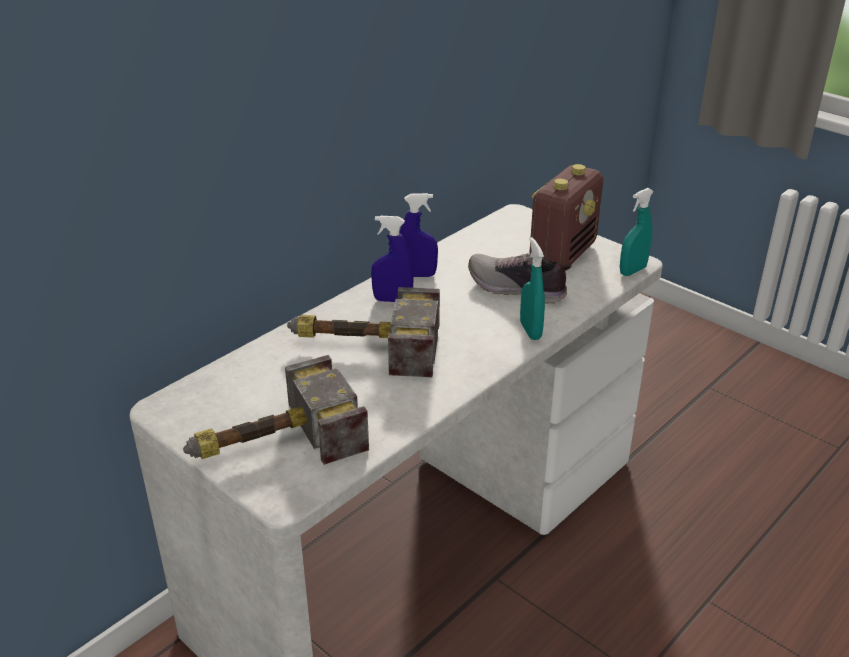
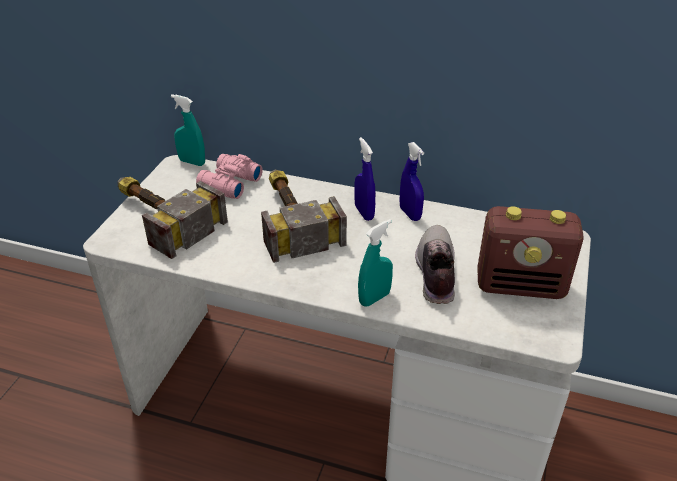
camera: 65 degrees right, 5 degrees up
(250, 375) = (228, 184): none -> pink binoculars
(632, 271) = (536, 342): turquoise spray bottle -> turquoise spray bottle (192, 162)

